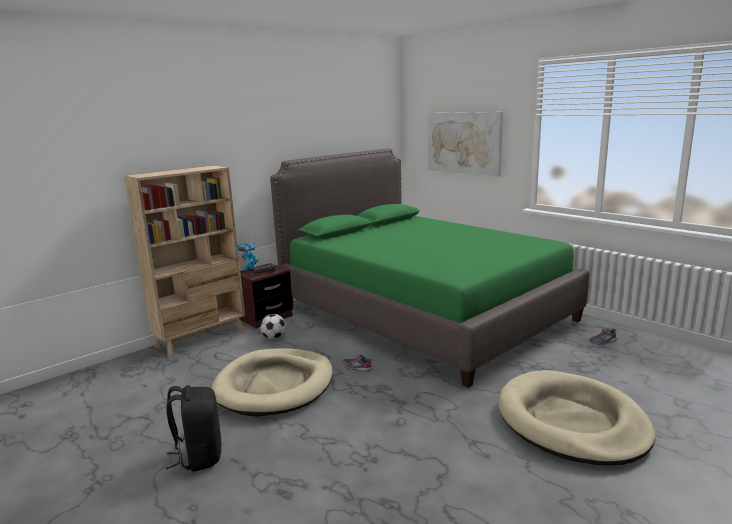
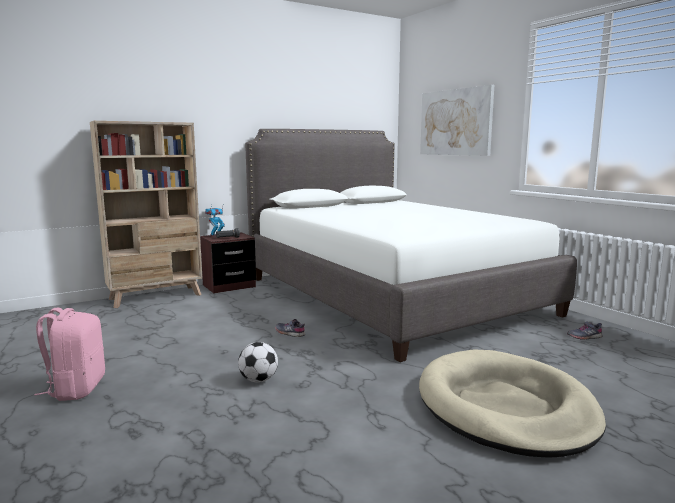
camera: 10 degrees right, 5 degrees down
(199, 456) = (76, 389): black backpack -> pink backpack
(274, 338) = (224, 302): football -> football (258, 380)
(275, 385) = (196, 339): beige dog bed -> none
(423, 312) = (391, 295): green bed -> white bed

